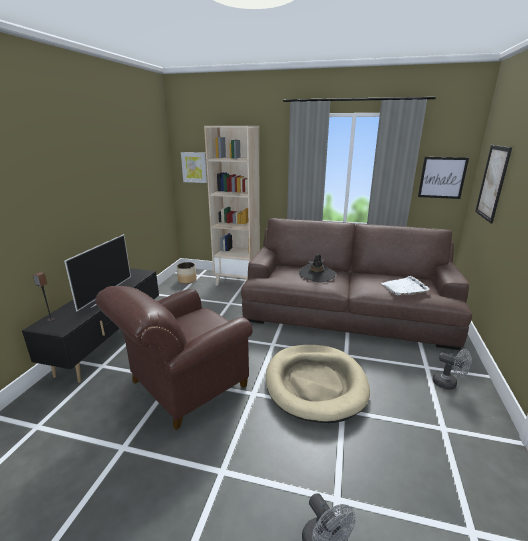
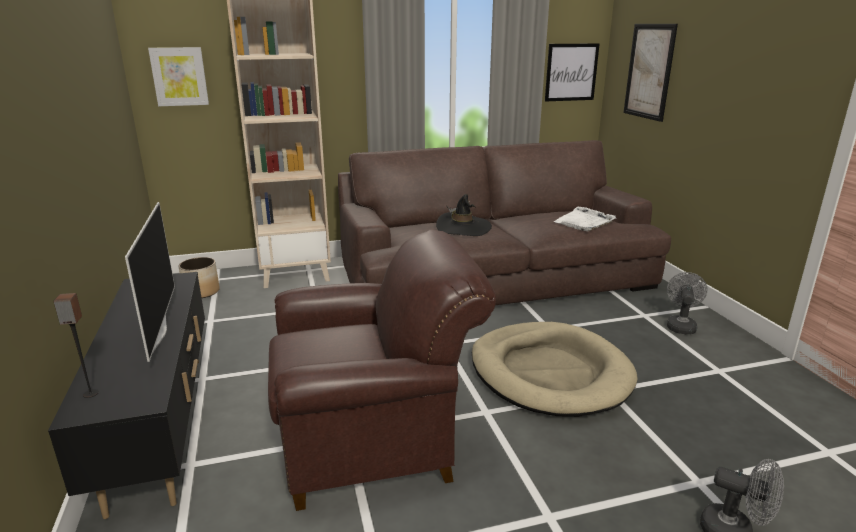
camera: 30 degrees left, 0 degrees up
(183, 386) = (375, 440): brown armchair -> brown armchair turned 120 degrees counterclockwise
(448, 384) = (680, 325): grey fan -> grey fan turned 75 degrees counterclockwise

